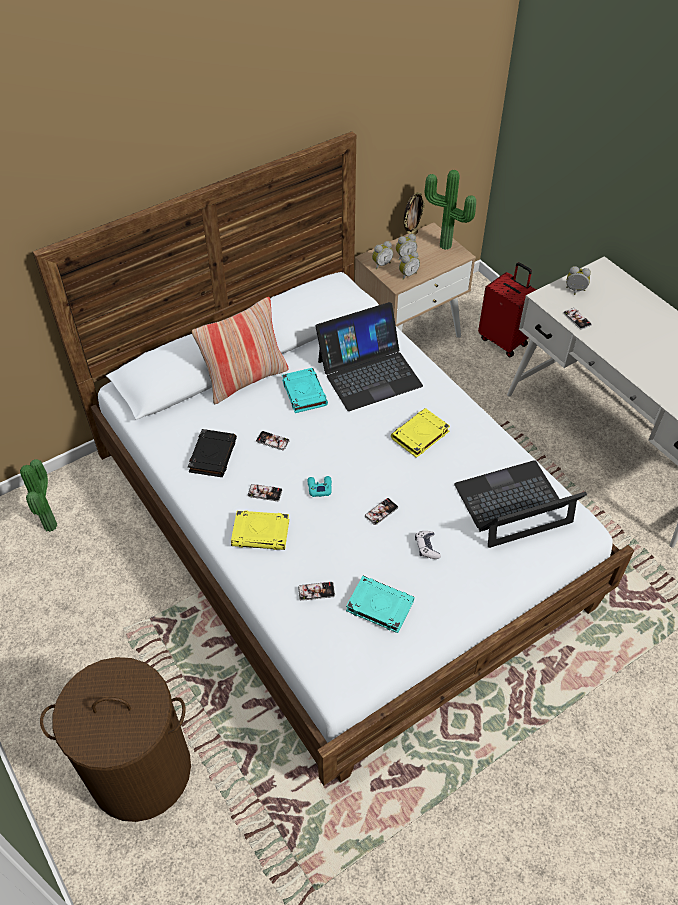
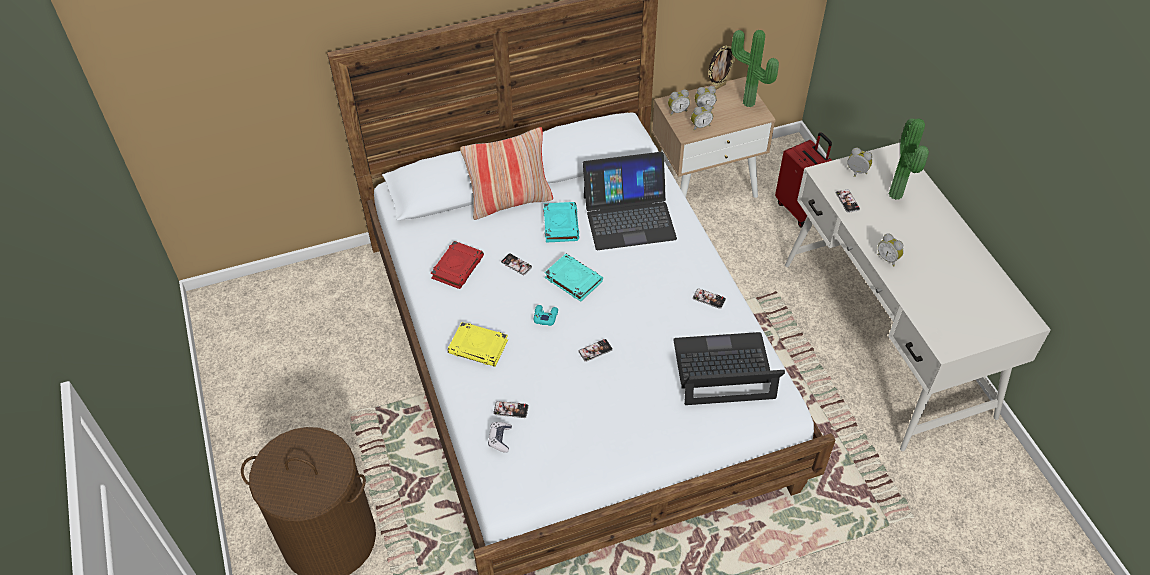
camera: 15 degrees right, 0 degrees up
(53, 525) = (313, 305): potted plant -> potted plant (898, 194)
(212, 455) = (457, 267): black book -> red book
(265, 493) = (494, 311): phone -> phone (709, 299)
(379, 606) = (563, 435): turquoise book -> turquoise book (572, 279)
(419, 435) = (657, 286): yellow book -> none
(427, 547) = (626, 392): game controller -> game controller (500, 439)
(634, 365) = (888, 258): none -> alarm clock

